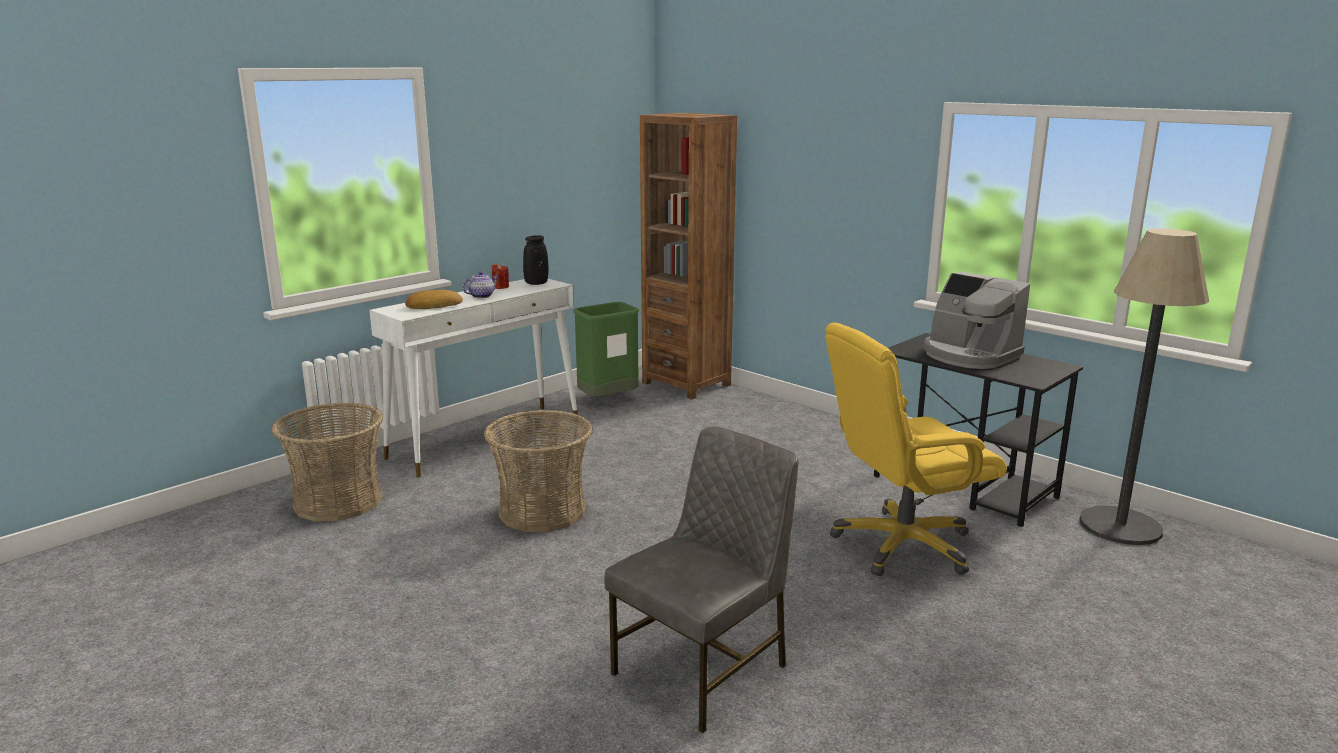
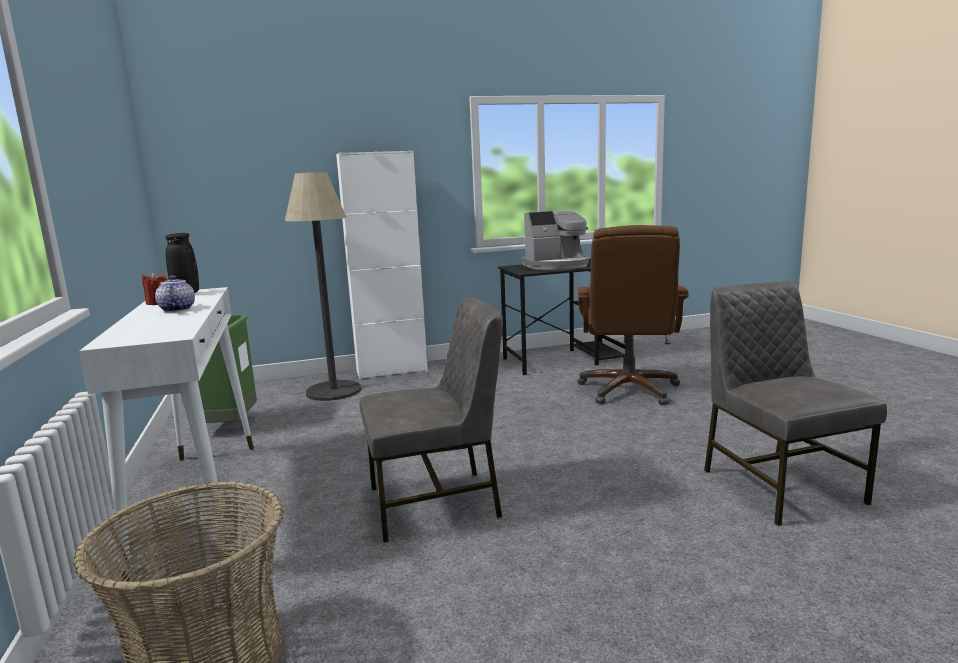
camera: 60 degrees left, 5 degrees down
(433, 305) = (160, 325): bread -> none
(542, 511) = (436, 503): basket -> grey chair
(686, 384) = (261, 391): brown bookcase -> none
(801, 413) = (391, 370): none -> white cabinet
(902, 545) = (629, 390): yellow office chair -> brown office chair
(1120, 526) = (645, 345): floor lamp -> floor lamp (333, 391)

